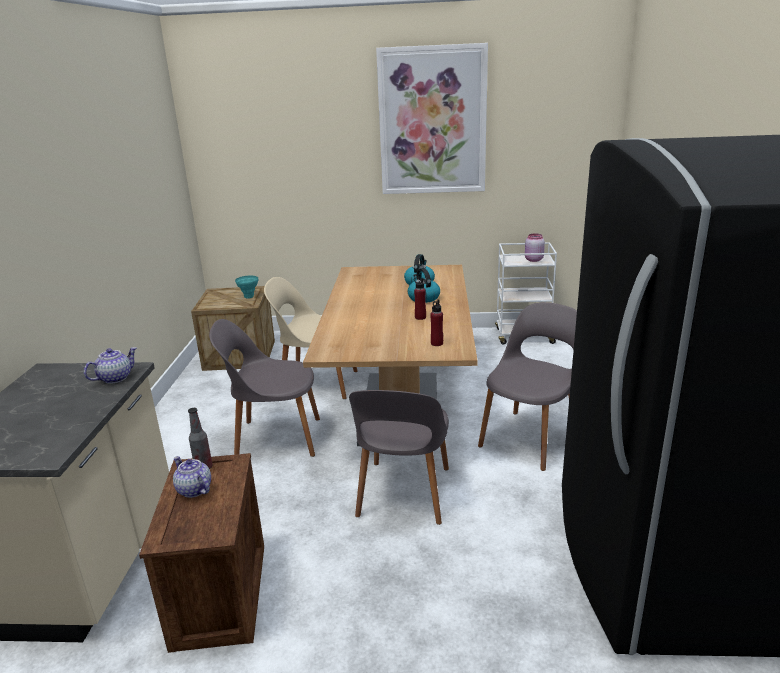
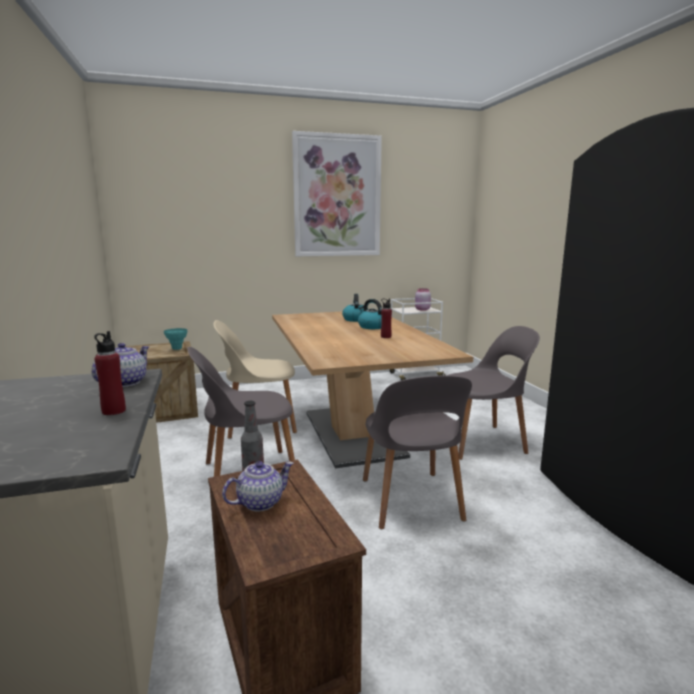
camera: 20 degrees left, 10 degrees down
(193, 490) = (260, 502): teapot -> teapot turned 120 degrees clockwise
(436, 343) = (423, 349): red bottle -> red bottle (113, 411)
(530, 438) = (482, 442): grey chair -> grey chair turned 60 degrees clockwise

